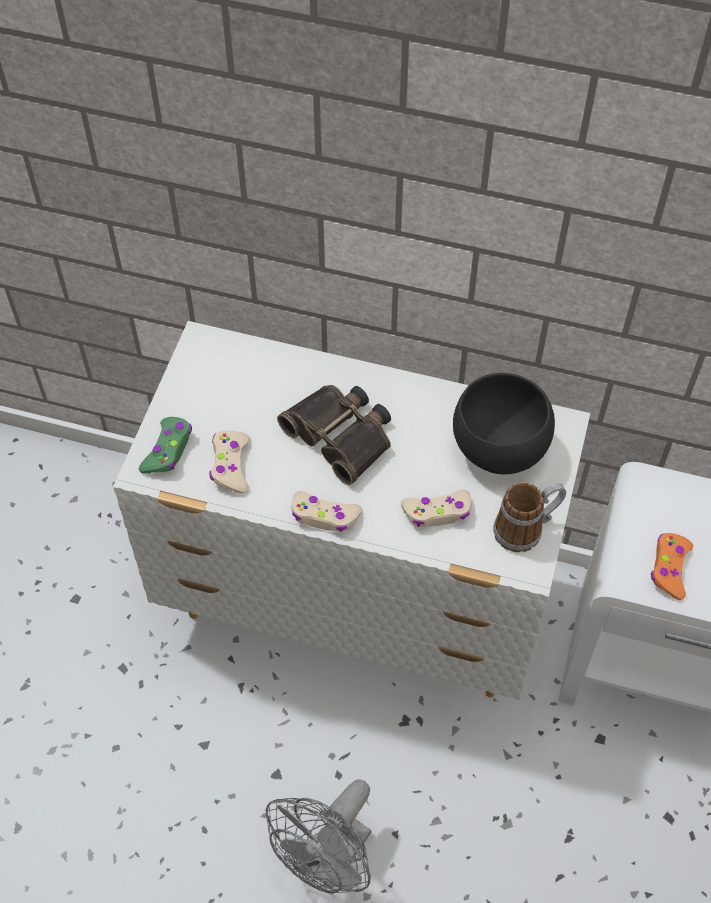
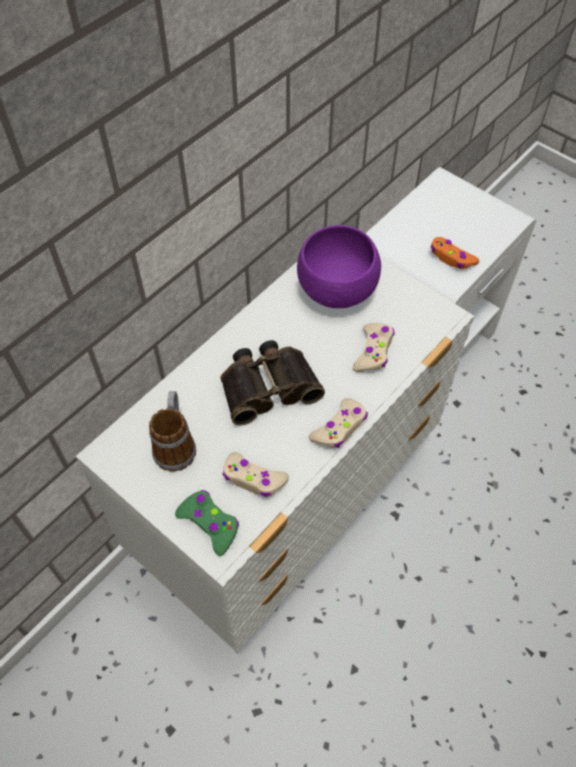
camera: 65 degrees left, 0 degrees up
(329, 861) = (481, 613): grey fan -> none
(499, 451) = (338, 292): black bowl -> purple bowl
(526, 528) = (413, 304): mug -> mug (176, 444)

